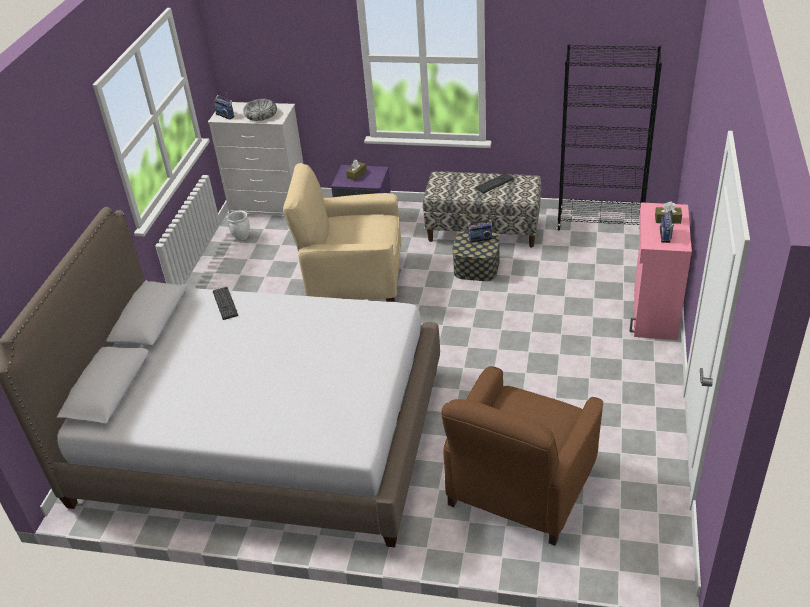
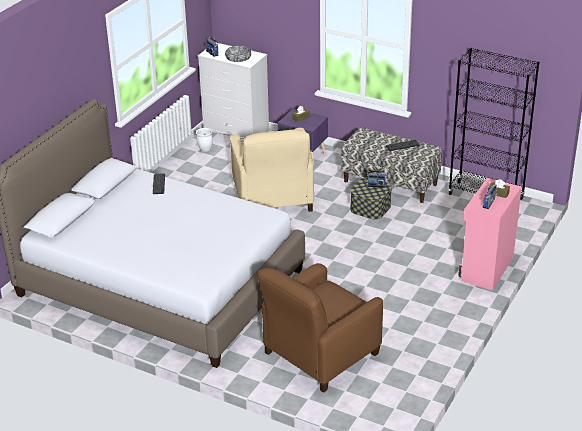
camera: 15 degrees right, 5 degrees down
(353, 280) = (273, 197): beige armchair -> beige armchair turned 120 degrees counterclockwise

